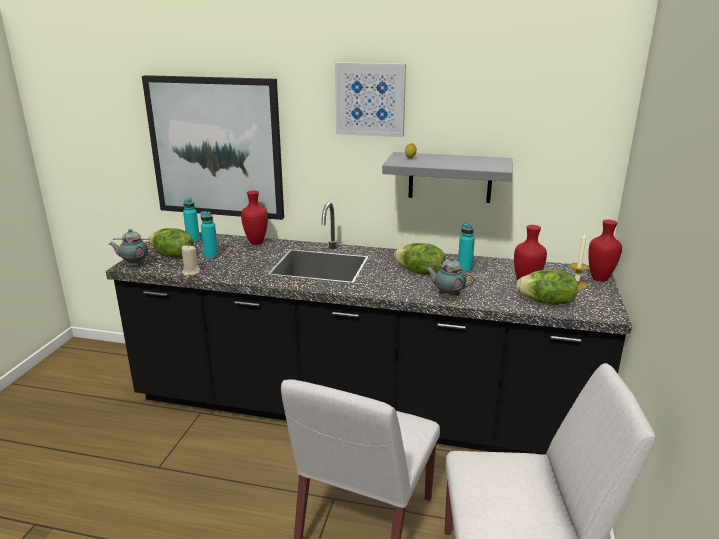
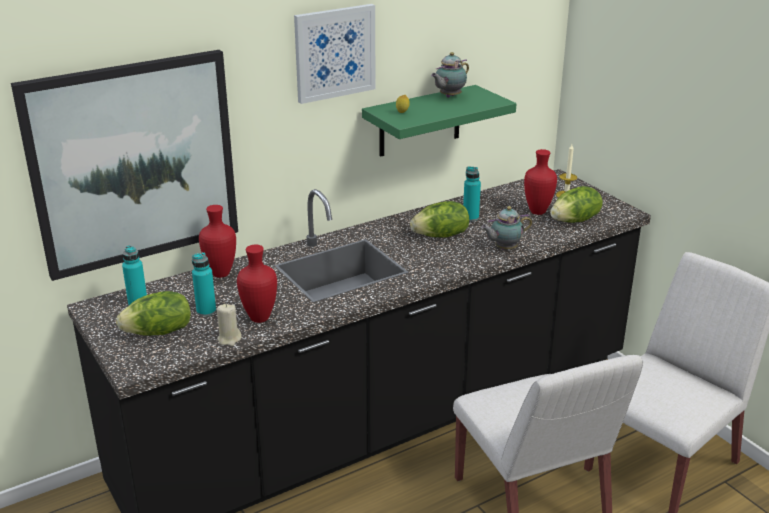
camera: 45 degrees left, 5 degrees up
(134, 265) = (139, 364): teapot -> teapot (449, 96)
(450, 177) = (420, 121): grey shelf -> green shelf
(600, 279) = (572, 183): red vase -> red vase (261, 318)

